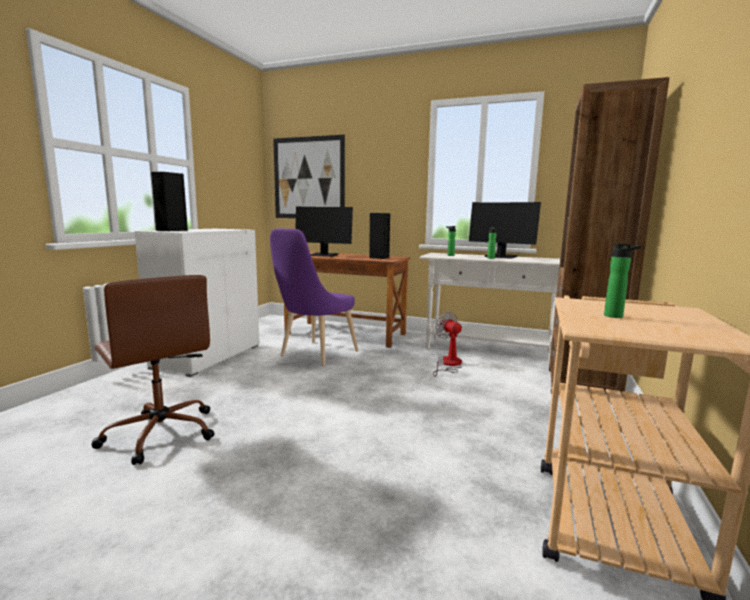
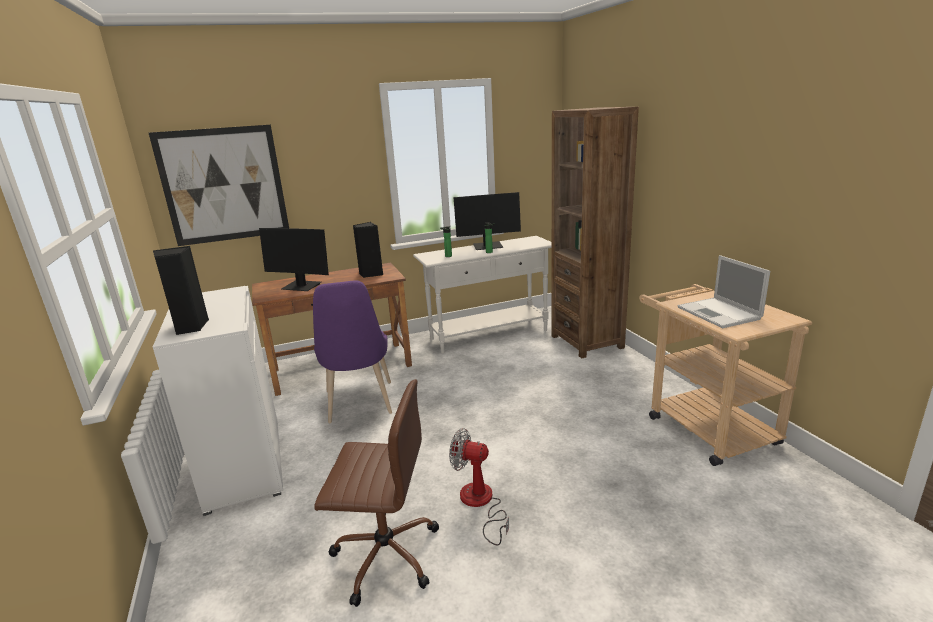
camera: 40 degrees left, 10 degrees up
(324, 255) = (301, 286): monitor -> monitor turned 45 degrees clockwise
(448, 364) = (484, 363): fan -> fan (480, 504)
(616, 316) = (720, 313): bottle -> laptop

